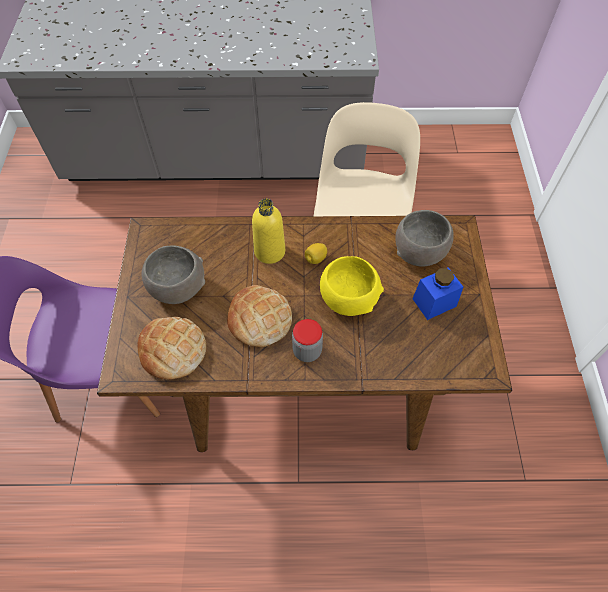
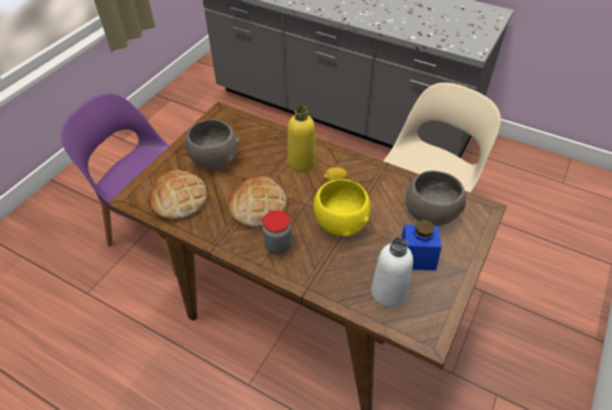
camera: 30 degrees right, 10 degrees down
(432, 347) = (388, 293): none -> white bottle

